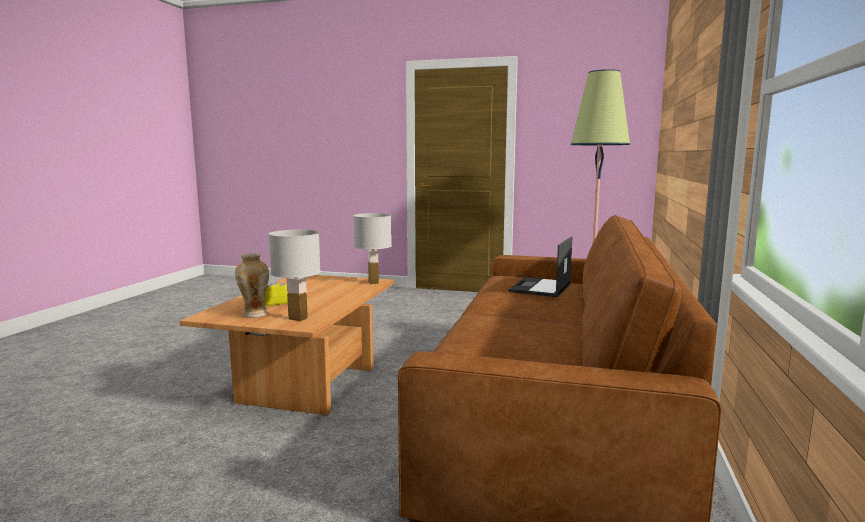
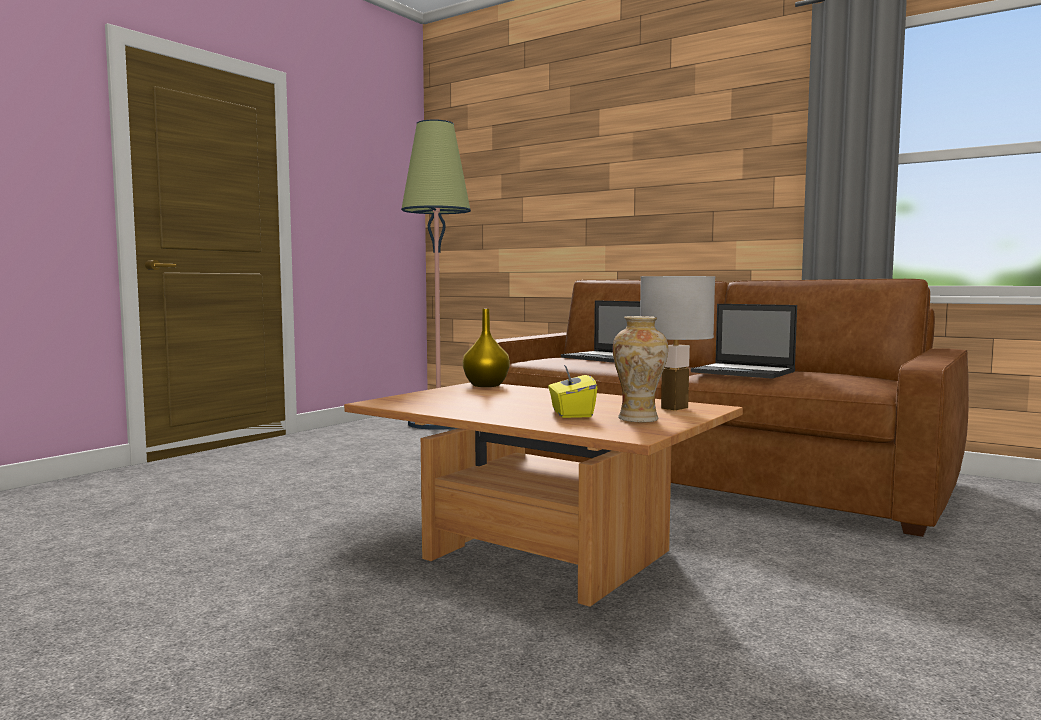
camera: 70 degrees left, 5 degrees down
(373, 282) = (485, 385): white table lamp -> yellow vase
(485, 324) = (744, 372): none -> laptop

